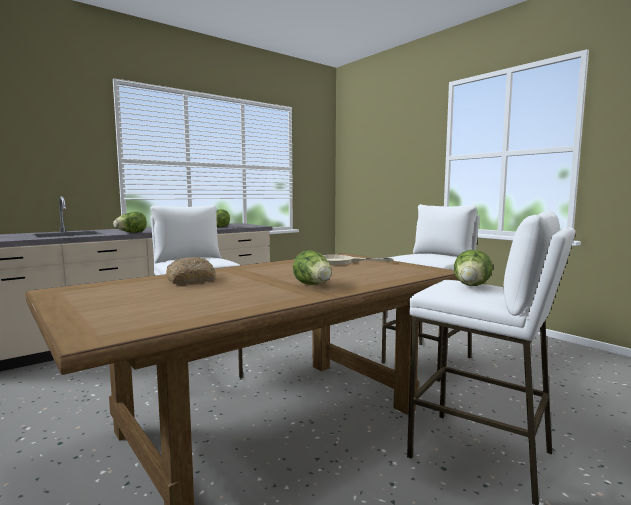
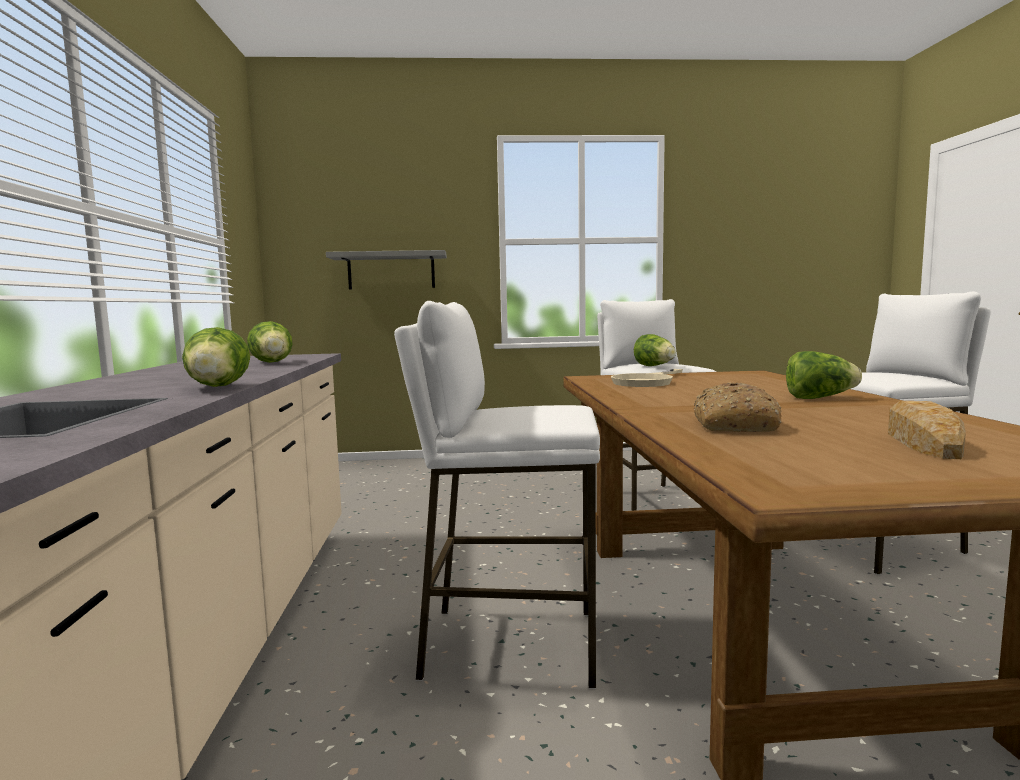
camera: 55 degrees left, 0 degrees up
(161, 302) = (923, 442): none -> bread
(386, 180) = (391, 271): none -> grey shelf
(471, 287) = (871, 374): lettuce -> lettuce (655, 366)

